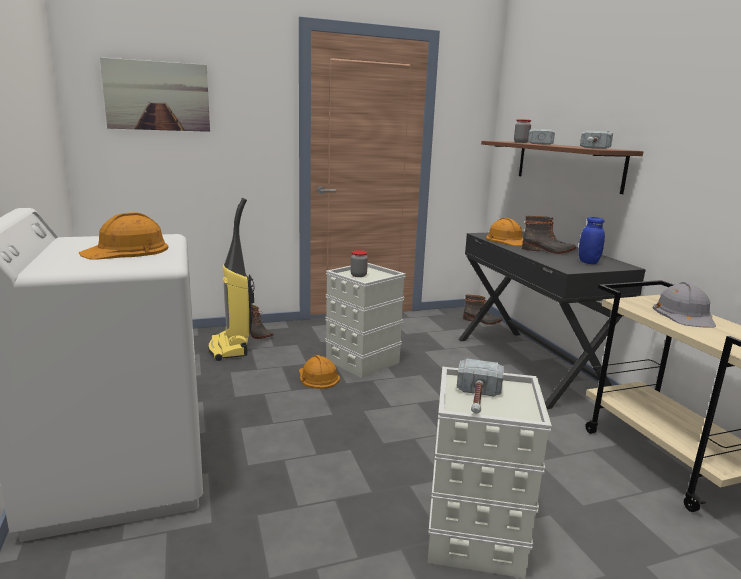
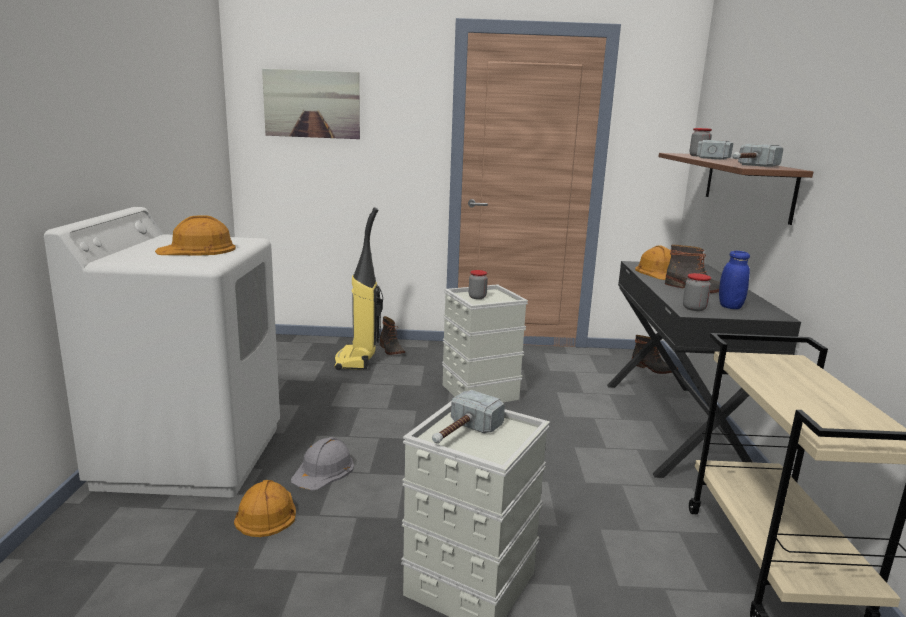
camera: 20 degrees right, 0 degrees up
(317, 377) = (422, 400): orange hard hat -> orange hard hat (266, 512)
(568, 266) = (694, 308): none -> jar
(684, 314) = (804, 382): grey hard hat -> grey hard hat (324, 470)

